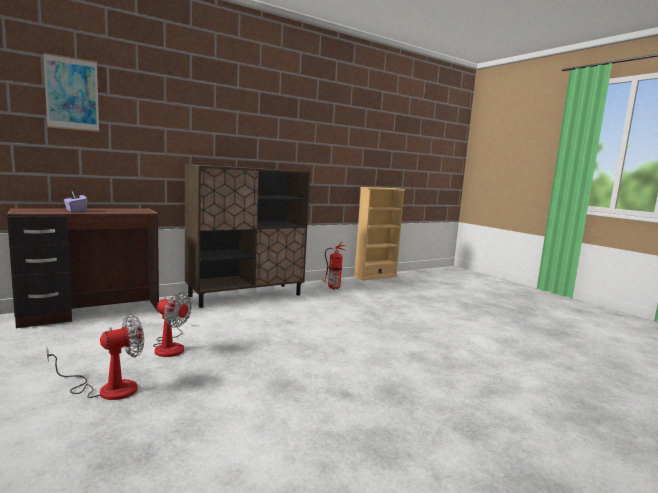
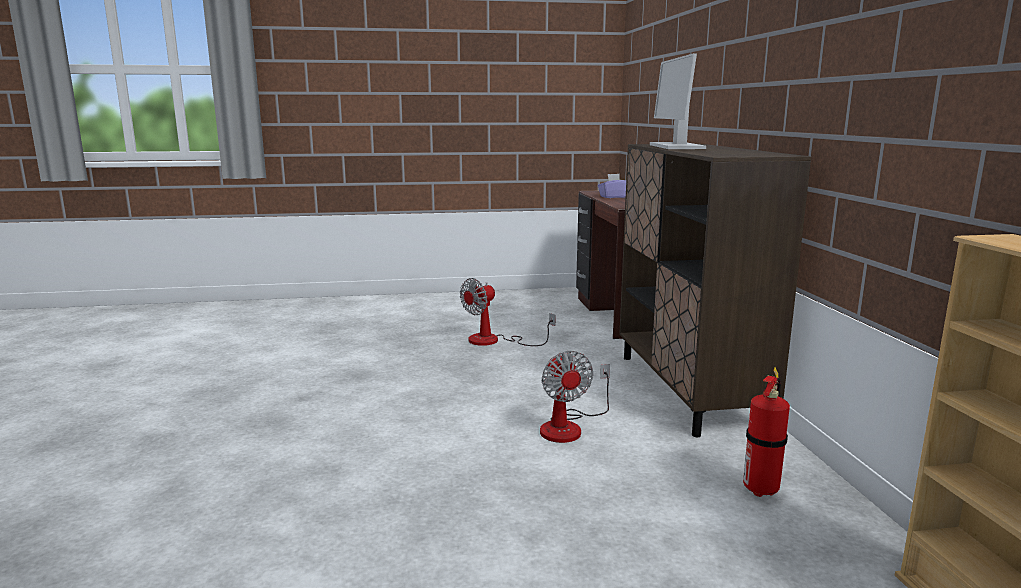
camera: 115 degrees right, 5 degrees up
(72, 94) = (658, 61): picture -> none
(107, 388) = (425, 323): fan -> fan (569, 427)
(231, 166) = (675, 147): none -> monitor

